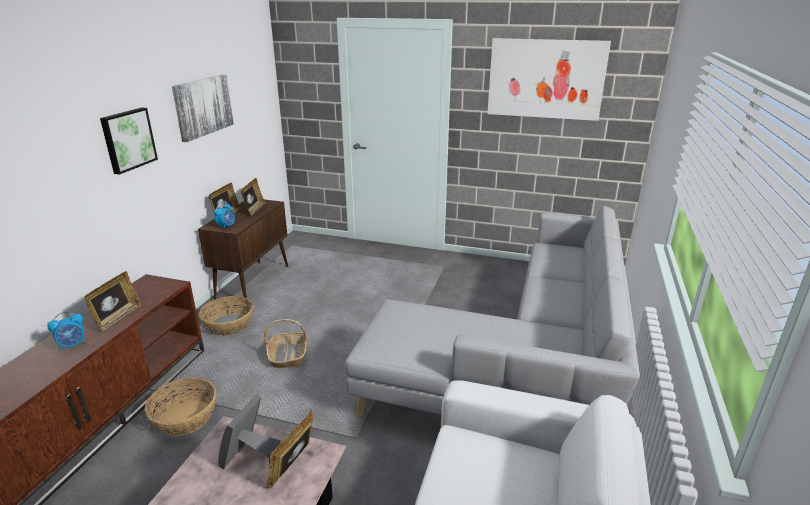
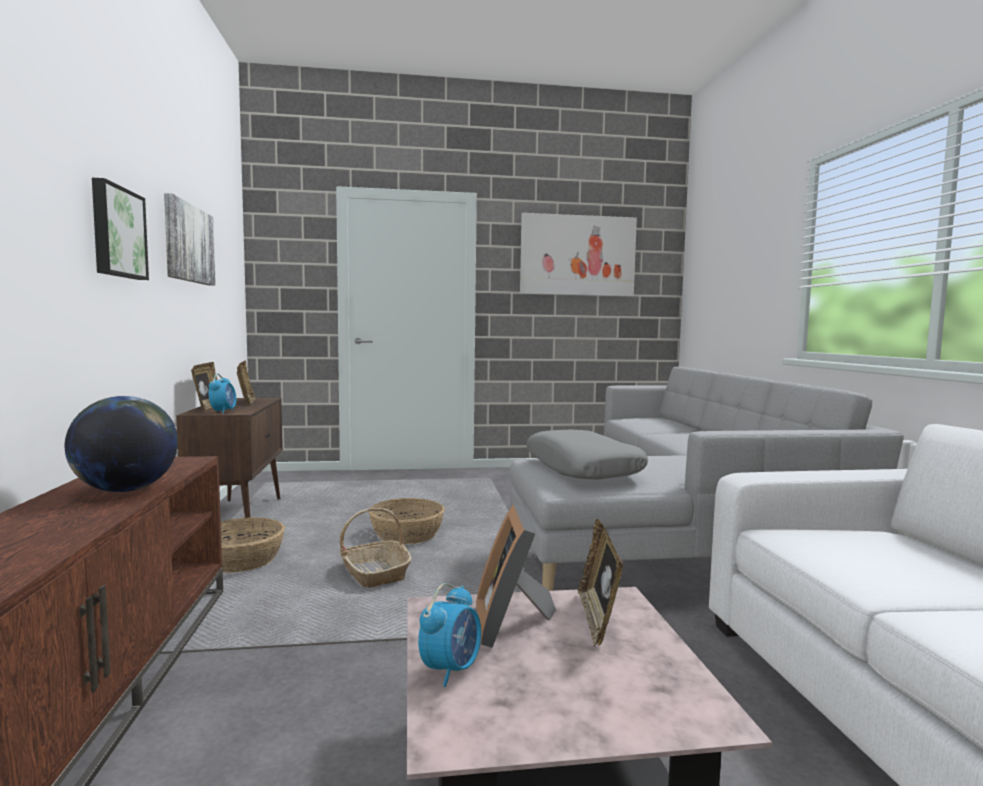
camera: 25 degrees left, 20 degrees down
(73, 345) = (62, 520): alarm clock -> alarm clock (451, 669)
(117, 318) = (125, 490): picture frame -> globe
(186, 417) = (264, 671): basket -> basket (407, 535)
(406, 329) = (583, 469): none -> grey pillow

